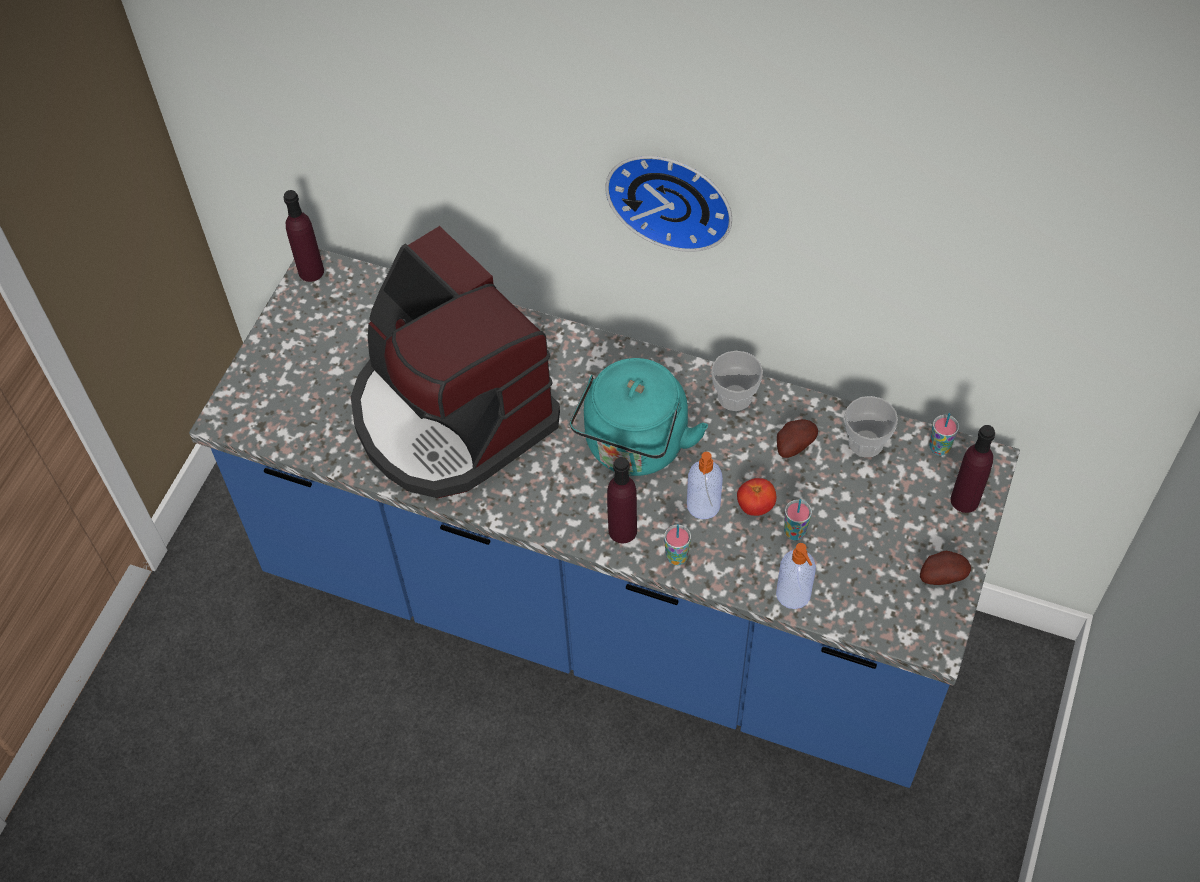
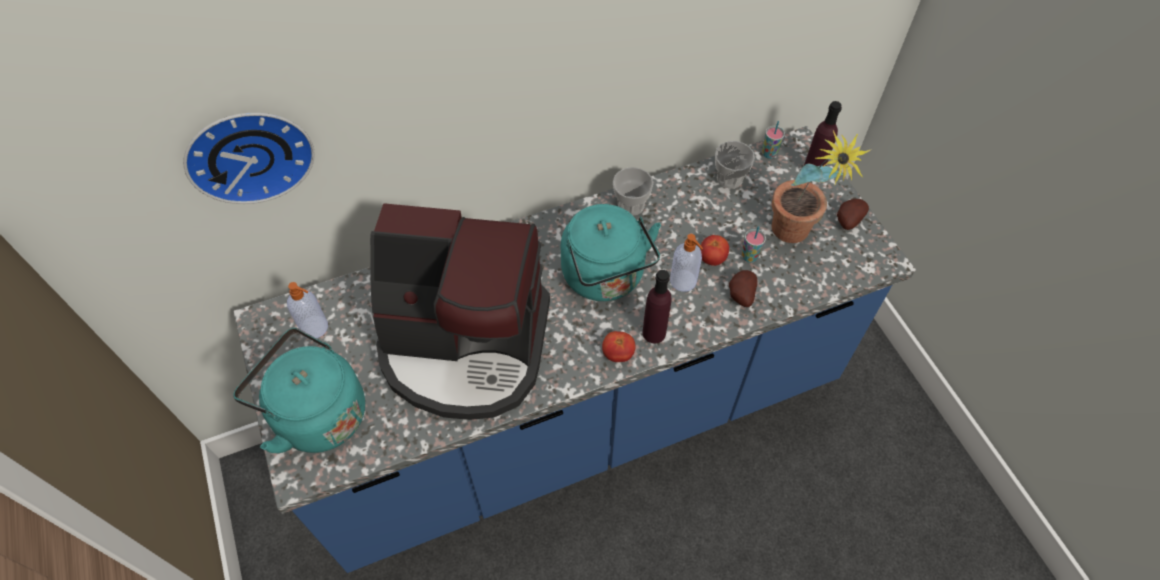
camera: 45 degrees left, 0 degrees up
(283, 380) = (316, 414): none -> turquoise kettle
(311, 271) = (260, 324): purple bottle -> none
(570, 523) = (618, 354): none -> tomato
(672, 196) = (549, 70): wall clock -> wall clock (249, 152)
(676, 557) = (702, 323): cup -> none
(792, 445) = (693, 209): potato -> potato (740, 295)
(794, 595) = (789, 292): soap dispenser -> soap dispenser (315, 327)
(862, 549) = (794, 238): none -> potted plant

